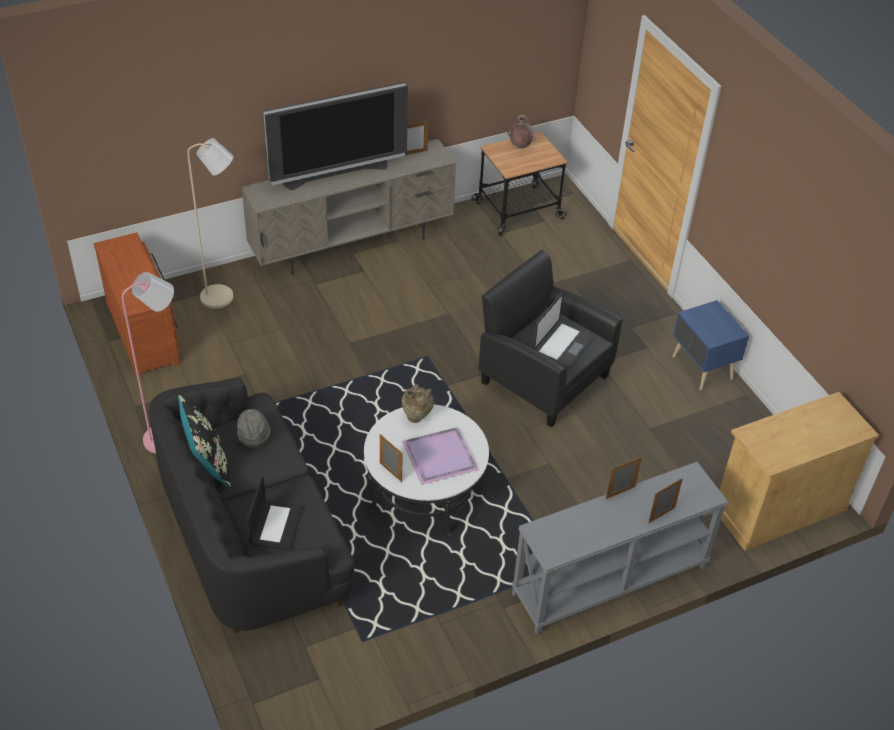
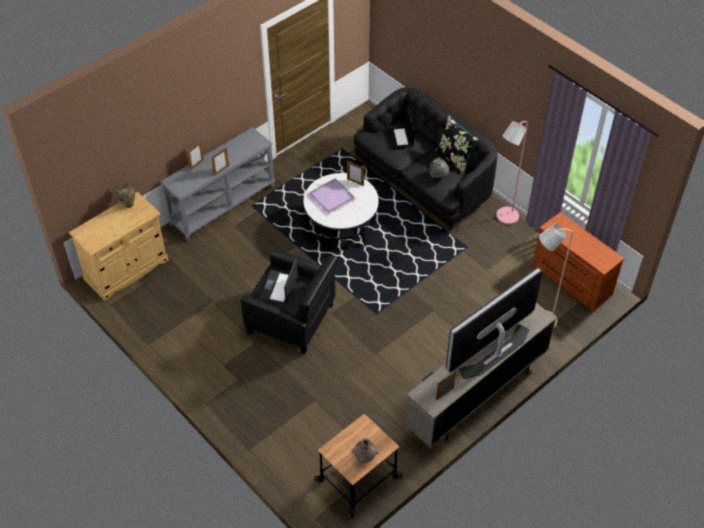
camera: 165 degrees right, 5 degrees up
(417, 418) = (354, 216): beige vase -> beige vase (127, 204)
(701, 368) = (181, 358): blue nightstand -> none

